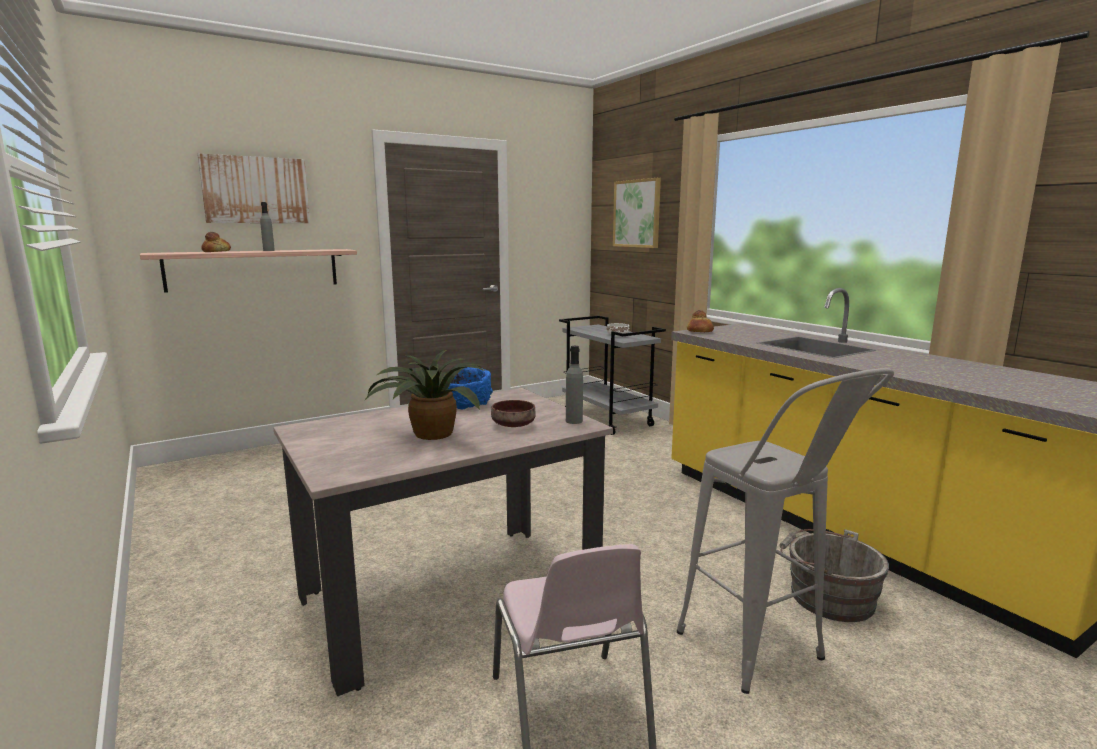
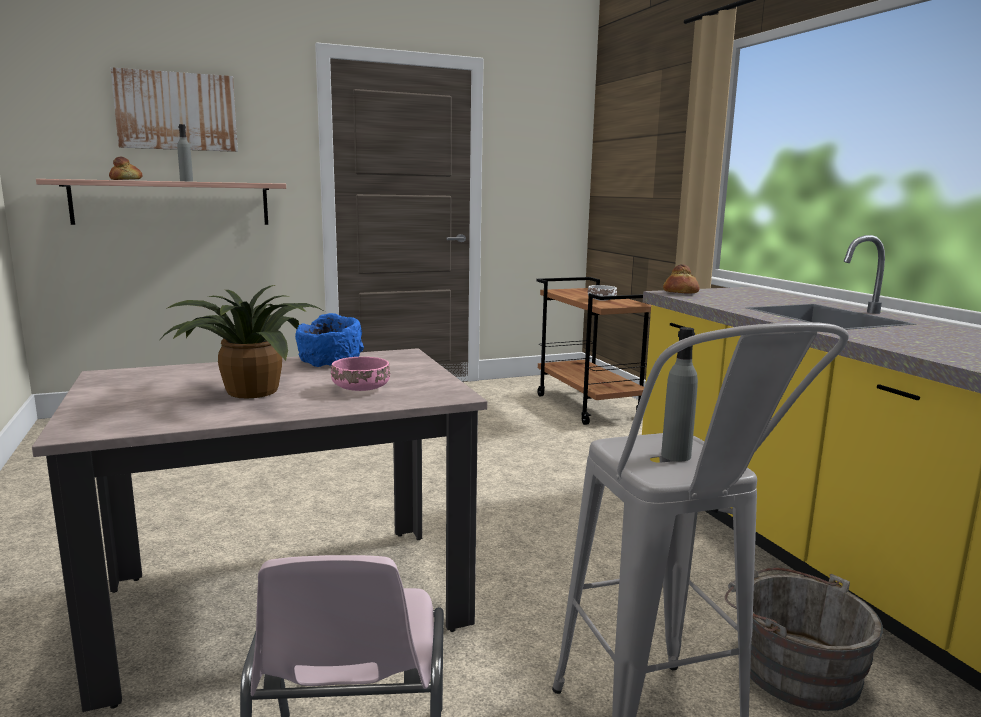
camera: 10 degrees right, 0 degrees up
(514, 425) = (362, 389): brown bowl -> pink bowl
(574, 421) = (443, 389): grey bottle -> grey bottle (676, 455)
(608, 419) = (589, 406): grey cart -> brown cart
(637, 213) = (641, 148): picture -> none

